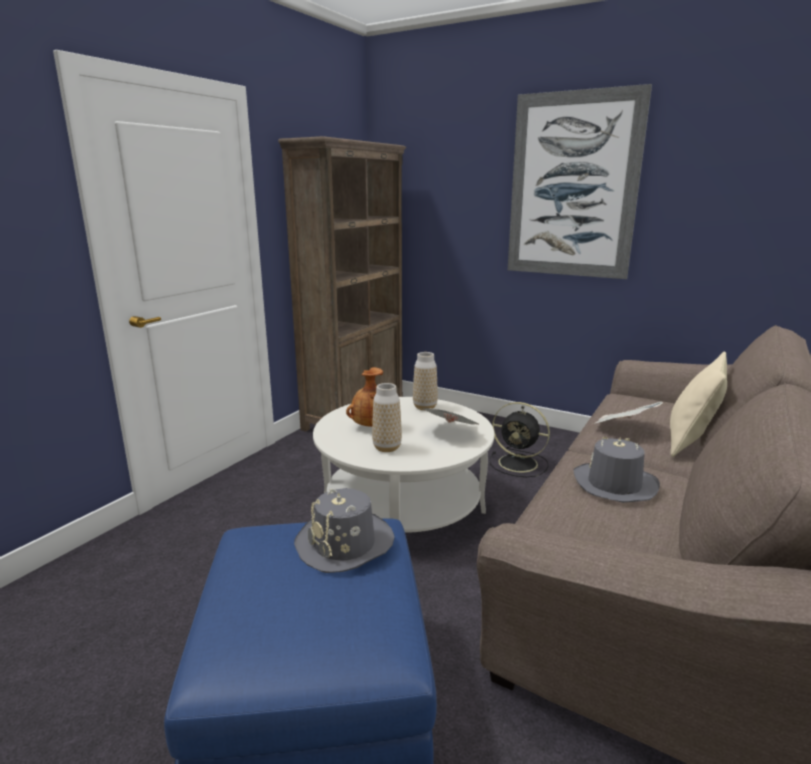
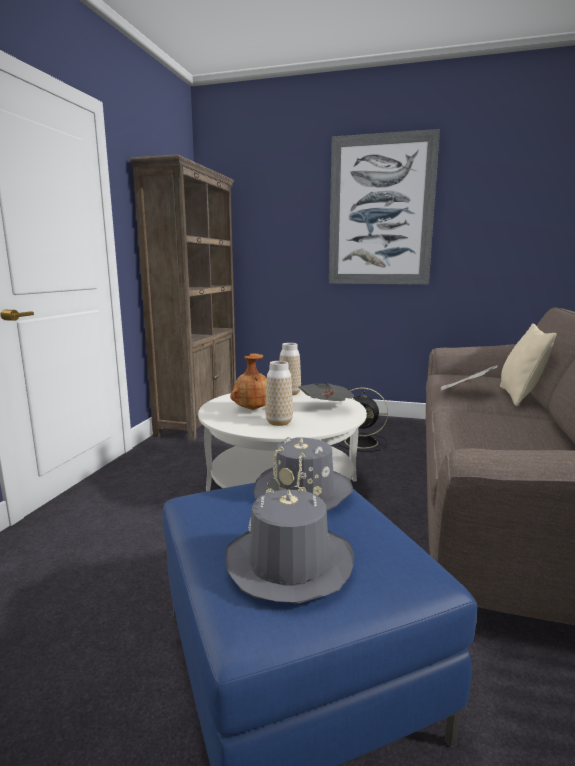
camera: 15 degrees left, 5 degrees down
(614, 484) = (492, 426): grey hat -> grey hat (288, 564)

